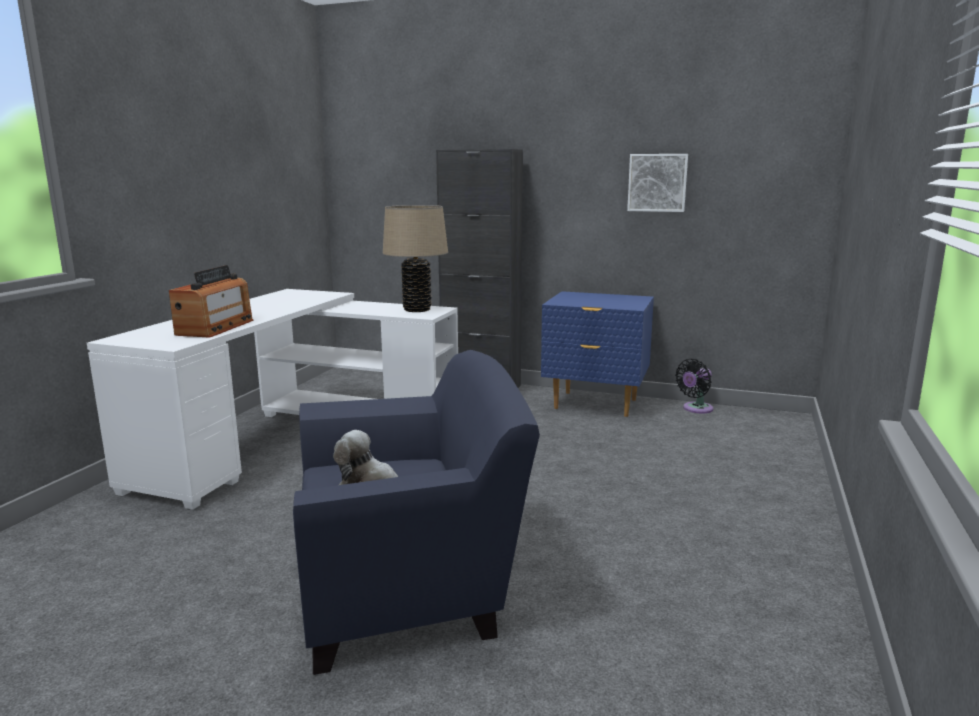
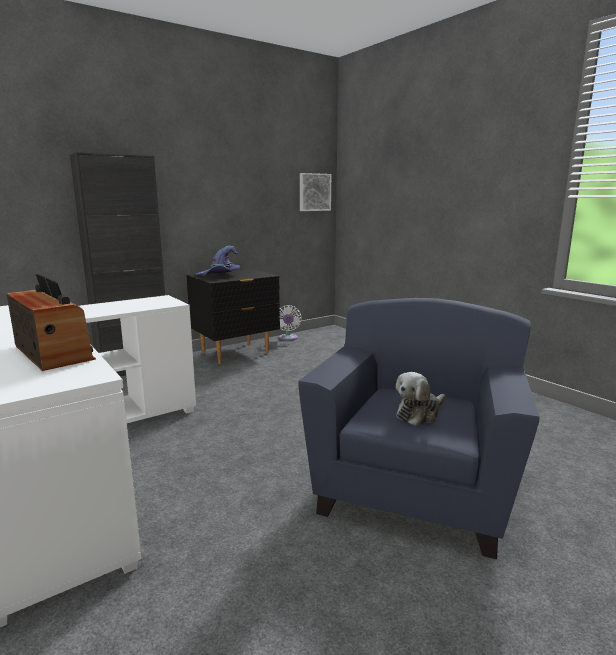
camera: 55 degrees left, 0 degrees up
(417, 309) = (146, 302): beige table lamp -> none
(586, 298) = (220, 275): none -> purple hat
(595, 404) = (235, 353): blue nightstand -> black nightstand
(657, 182) = (244, 187): picture -> picture (314, 192)
(695, 409) = (288, 338): black fan -> white fan

